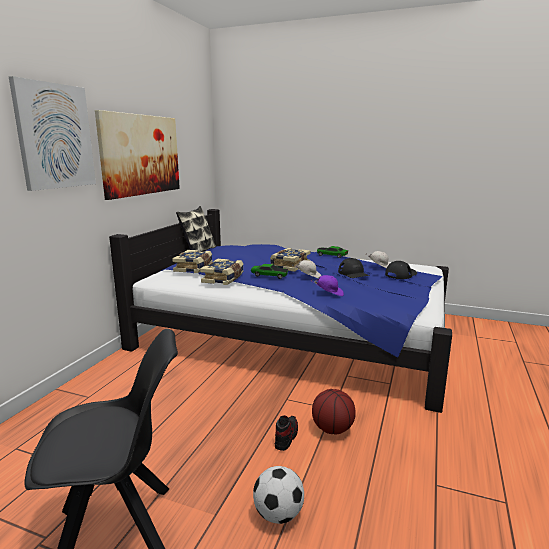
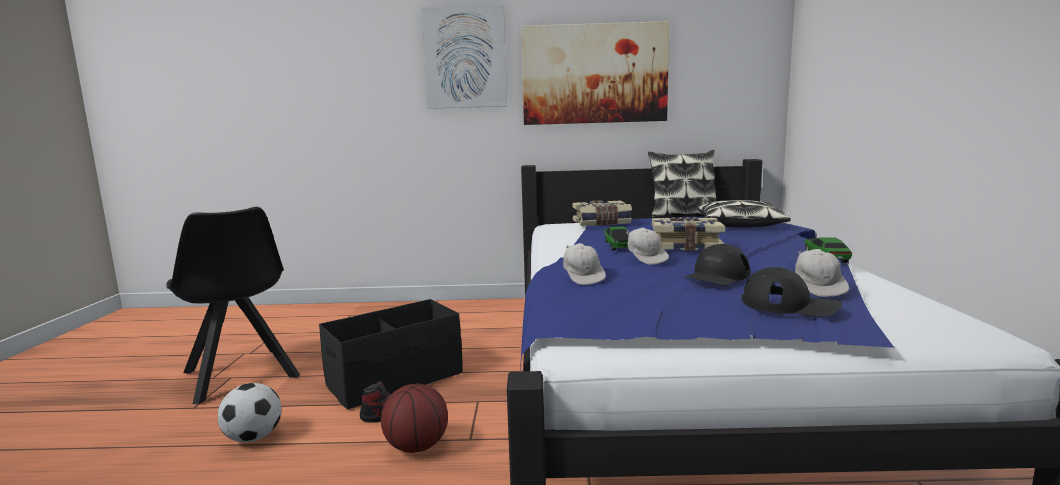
camera: 70 degrees right, 5 degrees down
(224, 279) = (580, 237): book -> none
(224, 429) = (395, 379): none -> black storage box
(247, 250) = (739, 225): none -> pillow
(329, 293) = (583, 277): purple cap -> white cap

